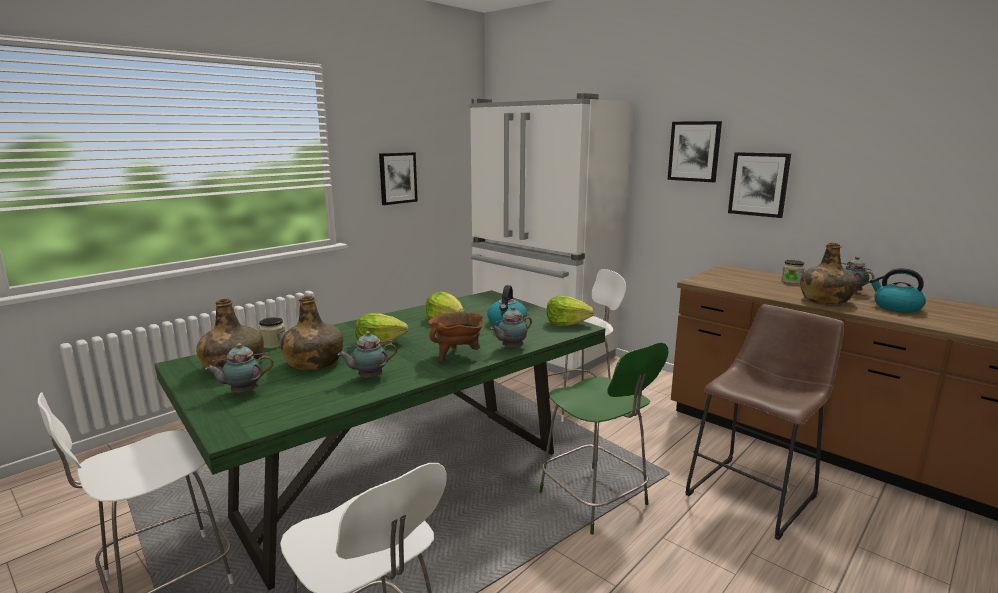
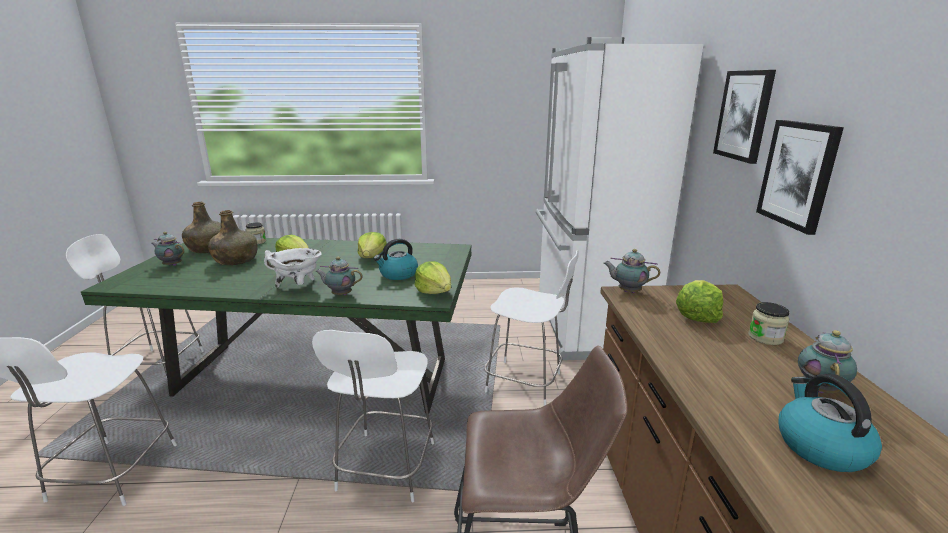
camera: 45 degrees right, 5 degrees up
(368, 378) = (226, 280): teapot -> teapot (627, 291)
(397, 178) = (495, 127): picture -> none
(457, 356) = (298, 286): brown cooking pot -> white cooking pot
(595, 501) = (385, 469): green chair -> white chair
(749, 281) = (696, 315): none -> lettuce
(824, 300) = (721, 379): green bottle -> none

